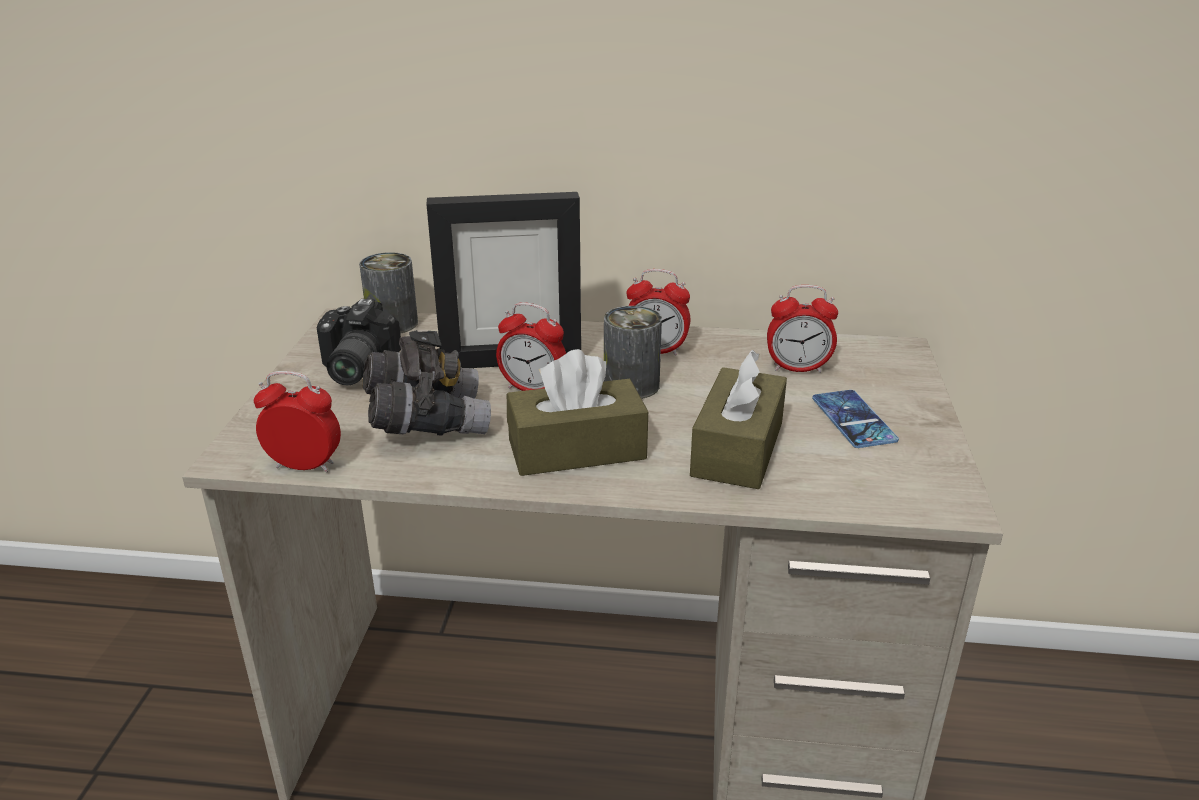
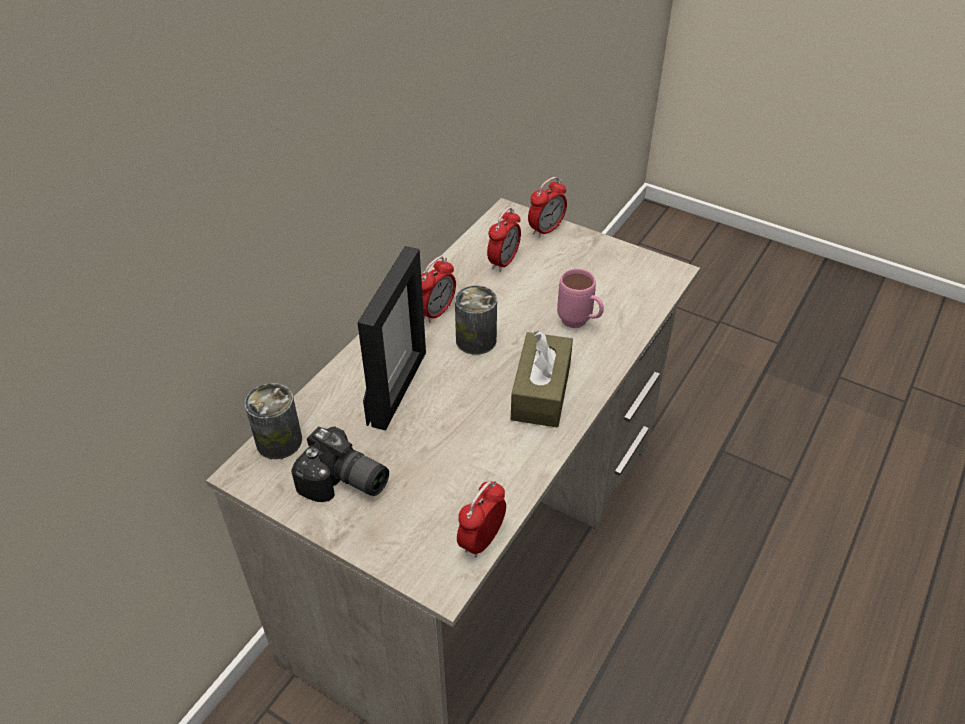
camera: 65 degrees left, 15 degrees up
(426, 421) = (459, 457): grey binoculars -> none
(533, 389) = (449, 389): alarm clock -> alarm clock (546, 229)
(737, 449) = (579, 323): brown tissue box -> pink mug
(853, 419) = (574, 266): phone -> none

